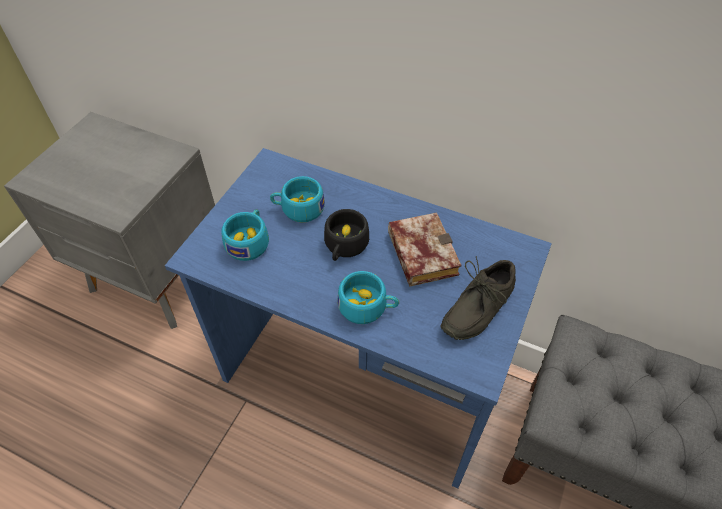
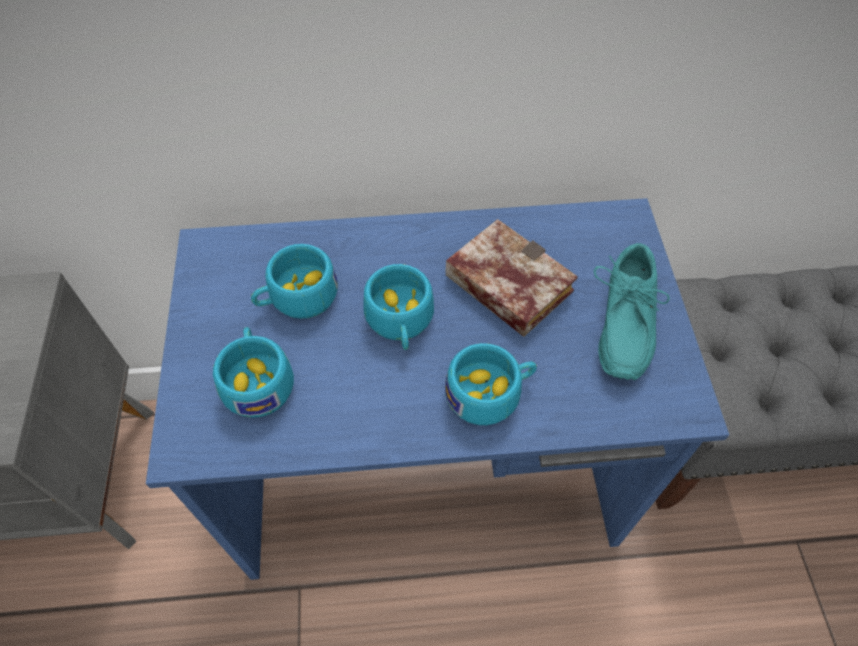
camera: 30 degrees left, 5 degrees up
(344, 246) = (400, 322): black cup -> turquoise cup
(474, 307) = (619, 324): grey shoe -> turquoise shoe

